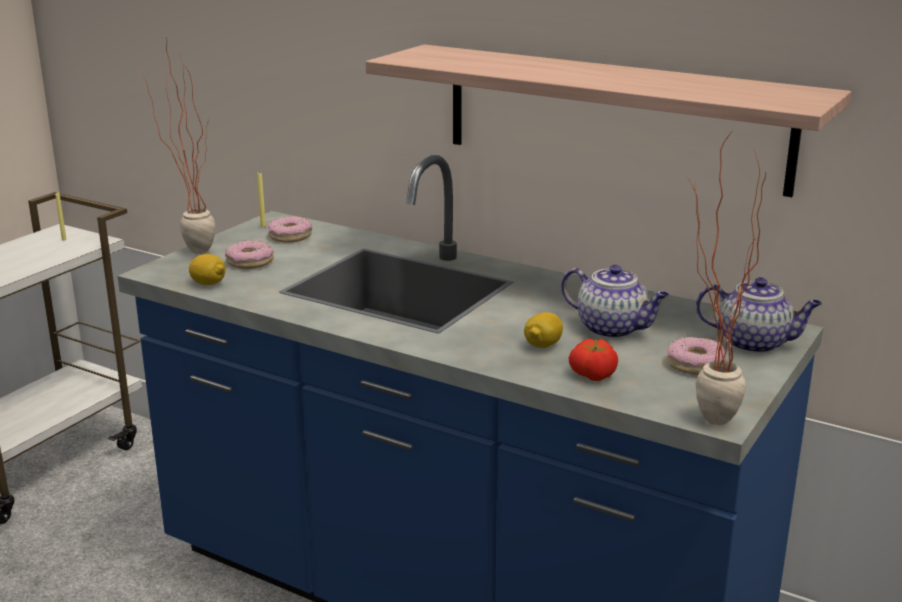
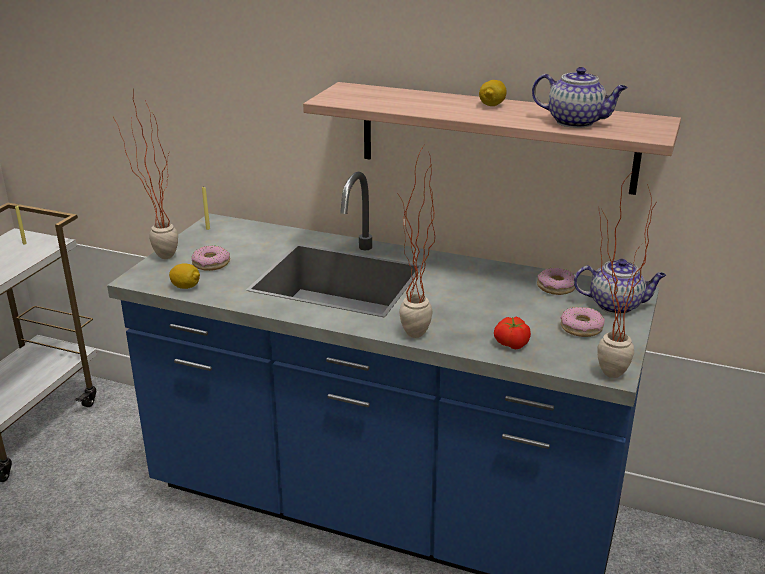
camera: 10 degrees left, 5 degrees up
(290, 236) = (233, 237): donut -> donut (556, 287)
(465, 360) = (413, 340): none -> potted plant
(543, 345) = (466, 321): lemon -> lemon (492, 105)
(613, 329) = (512, 302): teapot -> teapot (576, 122)

